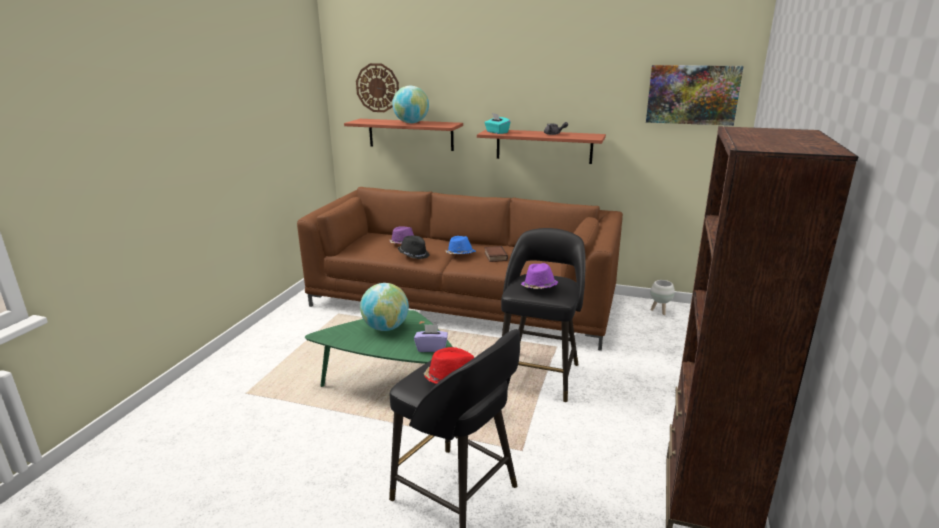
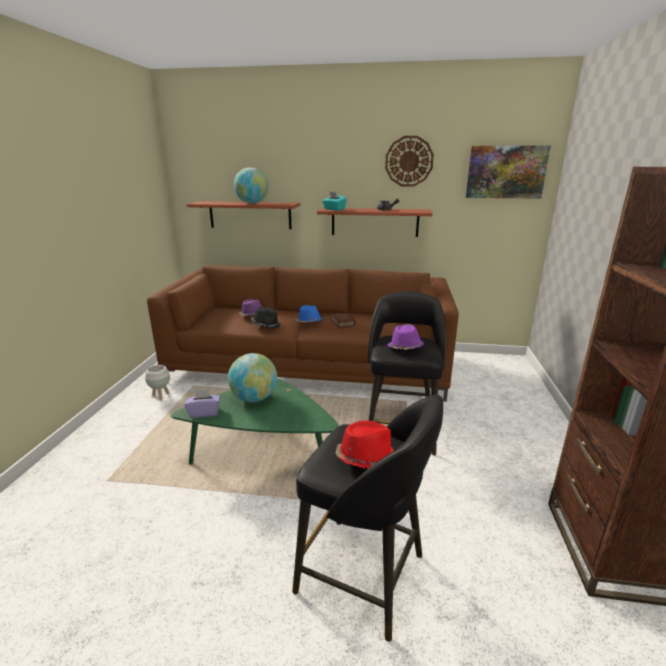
camera: 10 degrees left, 0 degrees up
(377, 88) = (217, 171): wall clock -> wall clock (409, 161)
(431, 348) = (307, 416): purple tissue box -> purple tissue box (204, 412)
(659, 311) = (480, 362): white planter -> white planter (161, 396)

